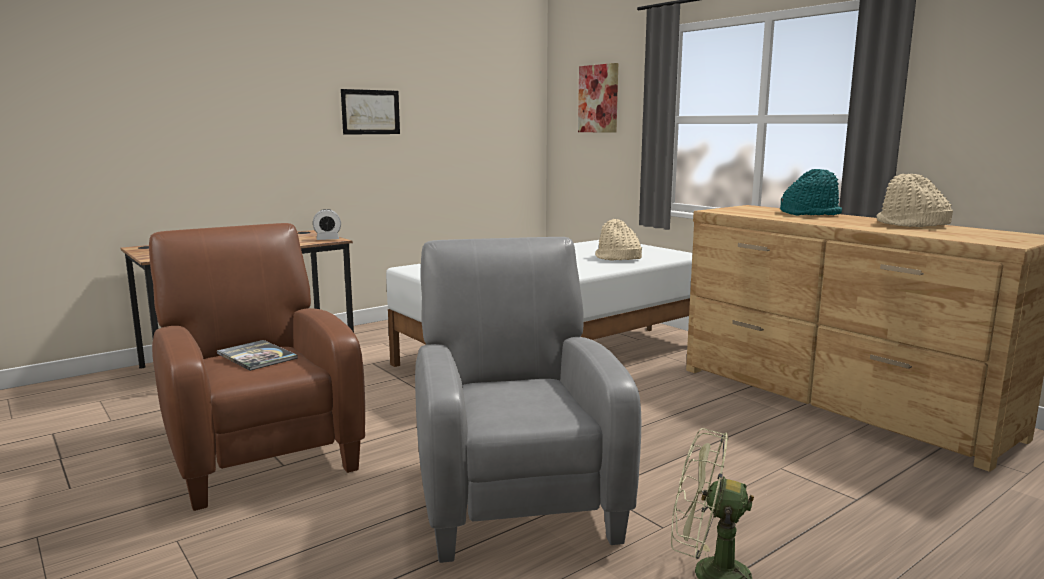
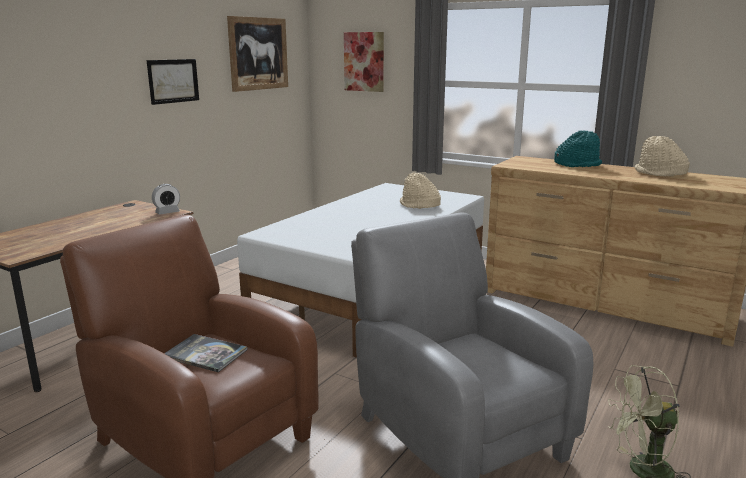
camera: 20 degrees left, 5 degrees up
(479, 89) = (258, 54): none -> picture

